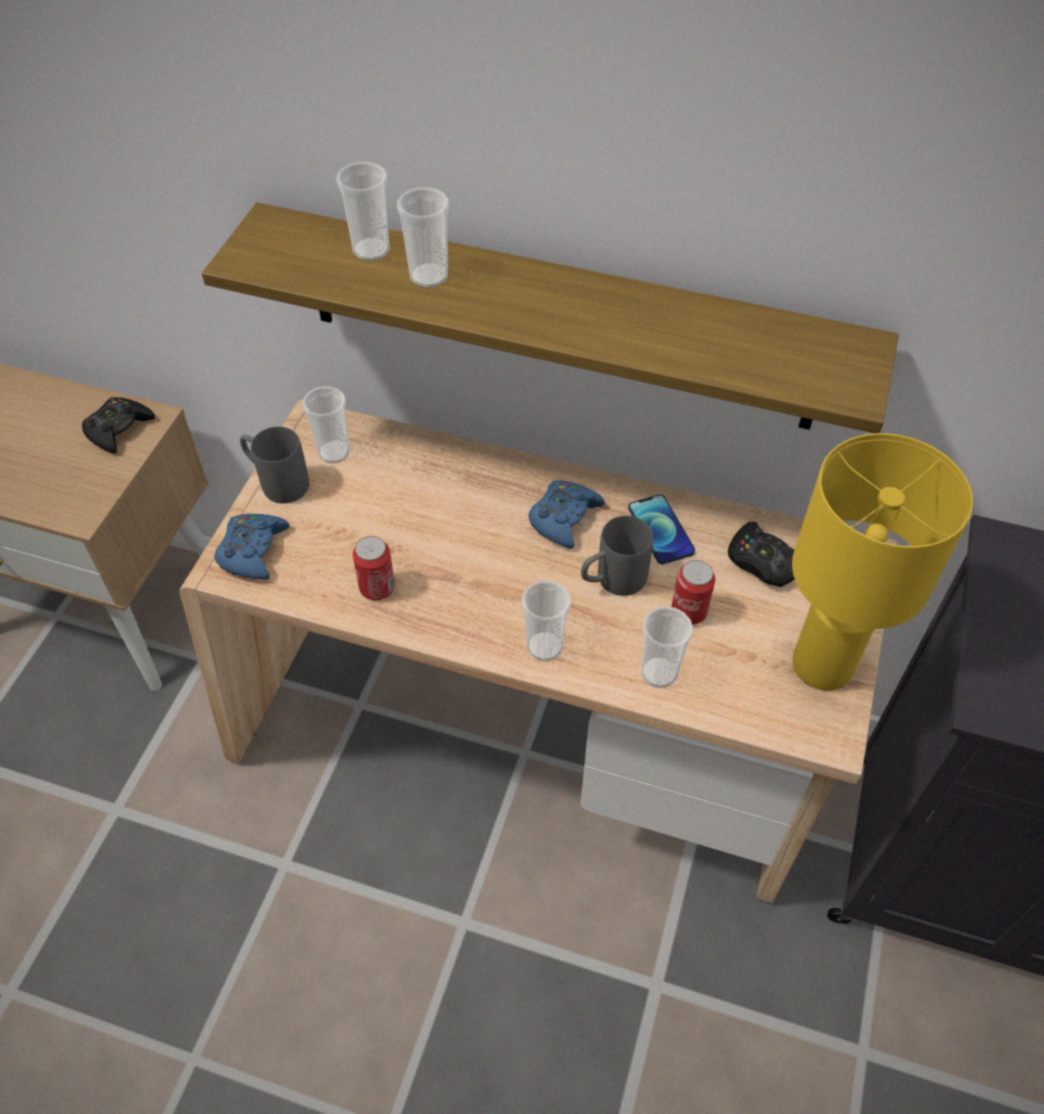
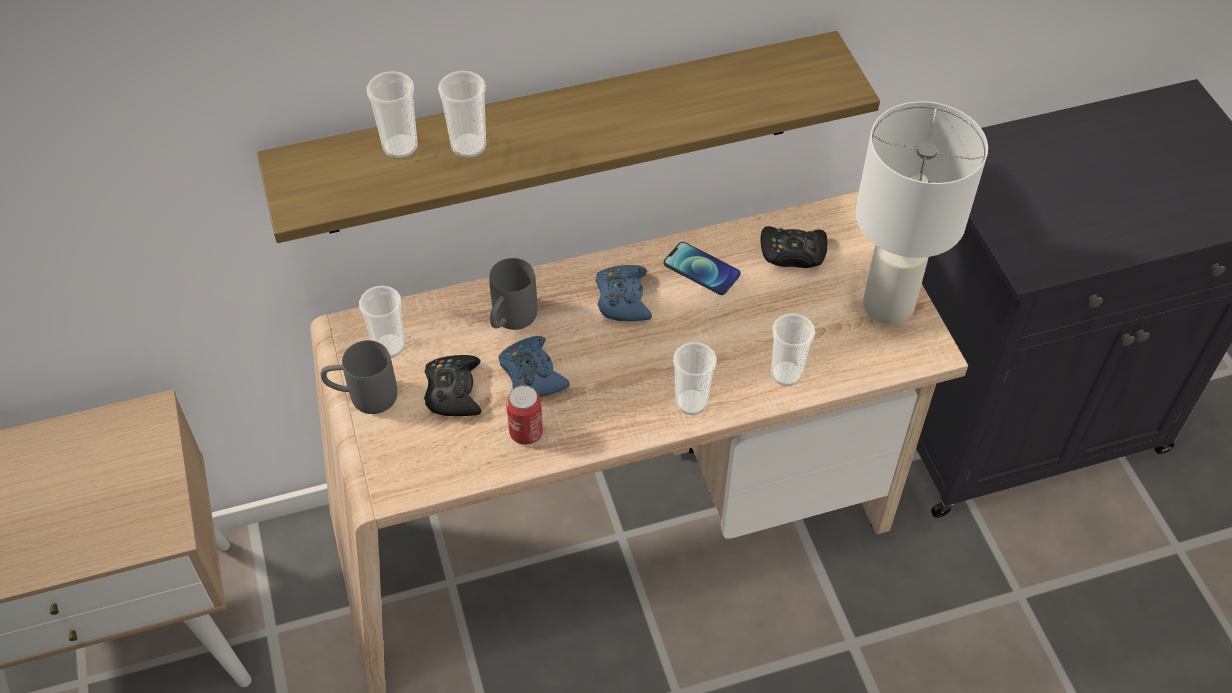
camera: 35 degrees left, 0 degrees up
(118, 429) = (129, 440): black game controller -> black game controller (453, 391)
(253, 551) = (396, 462): blue game controller -> blue game controller (532, 374)
(611, 581) = (698, 327): grey mug -> grey mug (510, 321)
(689, 612) = (771, 319): can -> none
(822, 663) = (887, 304): yellow table lamp -> white table lamp

